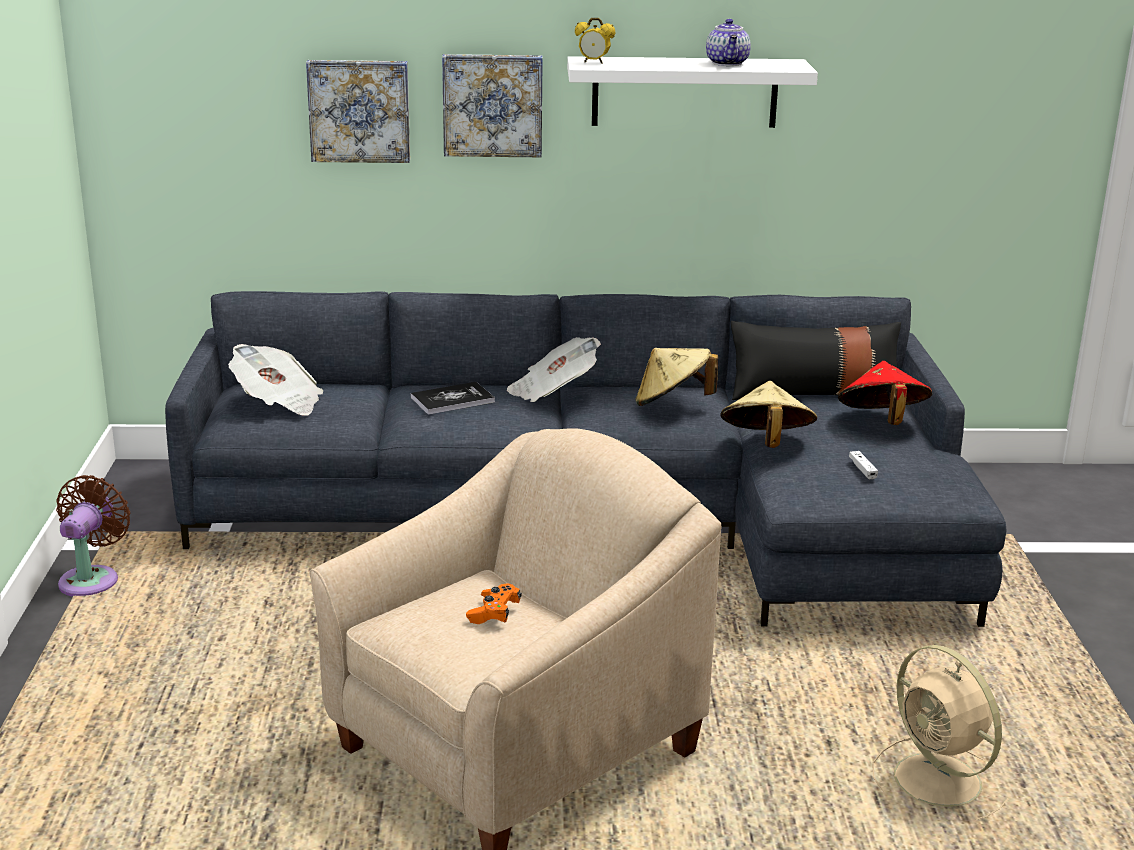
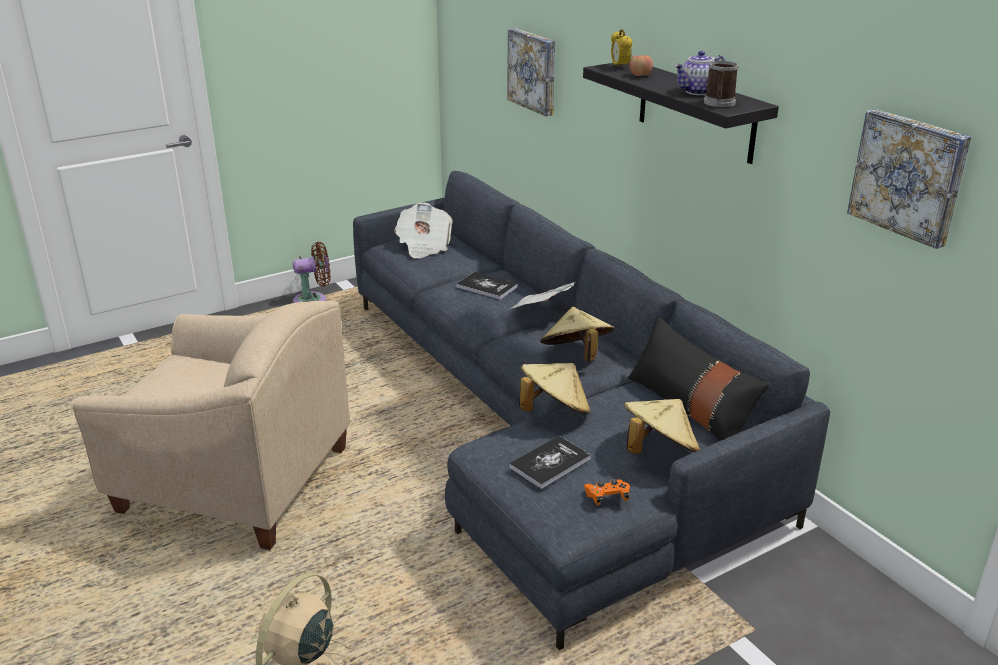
camera: 60 degrees right, 5 degrees up
(492, 105) = (592, 87): picture -> picture (909, 176)
(494, 613) = (197, 385): orange game controller -> orange game controller (607, 497)
(638, 64) = (640, 75): none -> apple
(684, 92) = (696, 111): white shelf -> black shelf
(776, 66) = (719, 103): none -> mug
(862, 469) = (550, 463): white game controller -> book
(881, 422) = (658, 450): red hat -> beige hat

